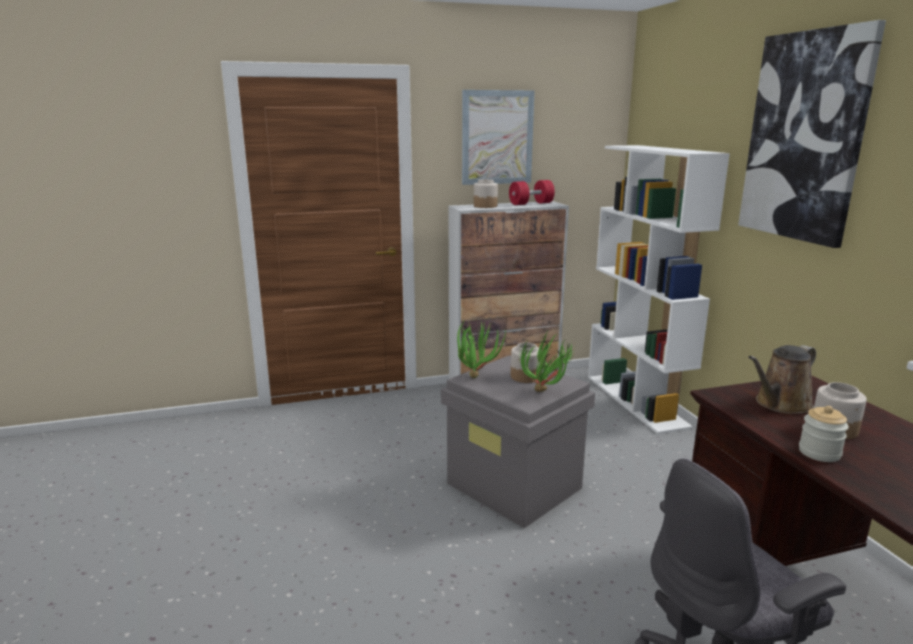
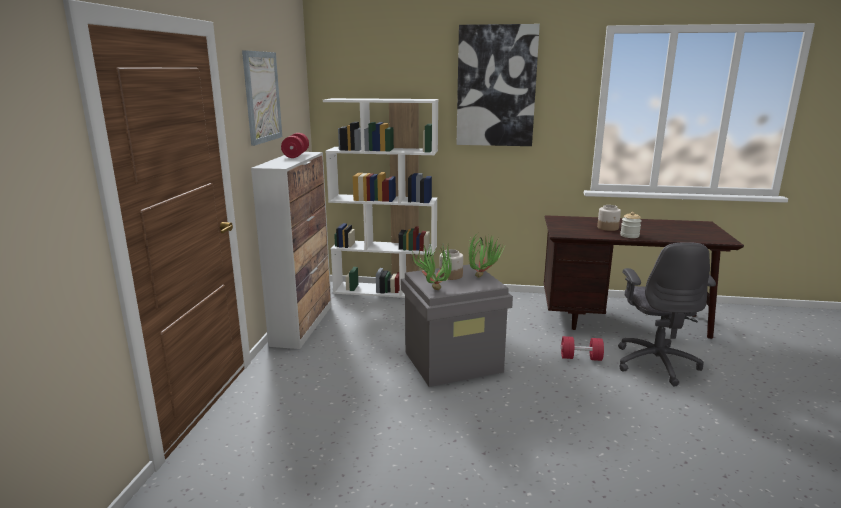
camera: 65 degrees left, 0 degrees up
(485, 206) = (281, 162): jar -> none
(634, 594) = (581, 358): none -> red dumbbell
(780, 404) = (577, 228): brown watering can -> none

